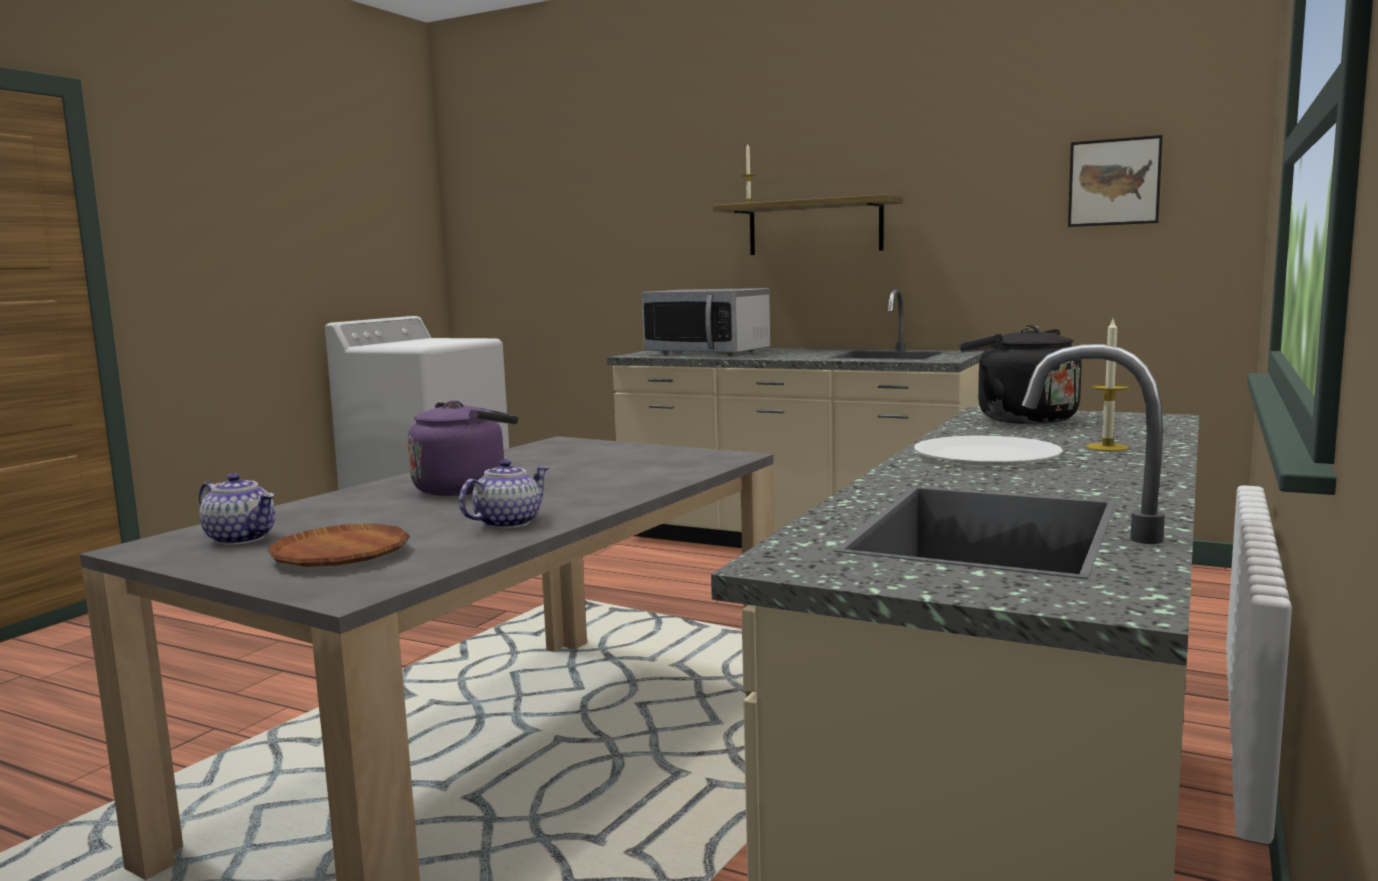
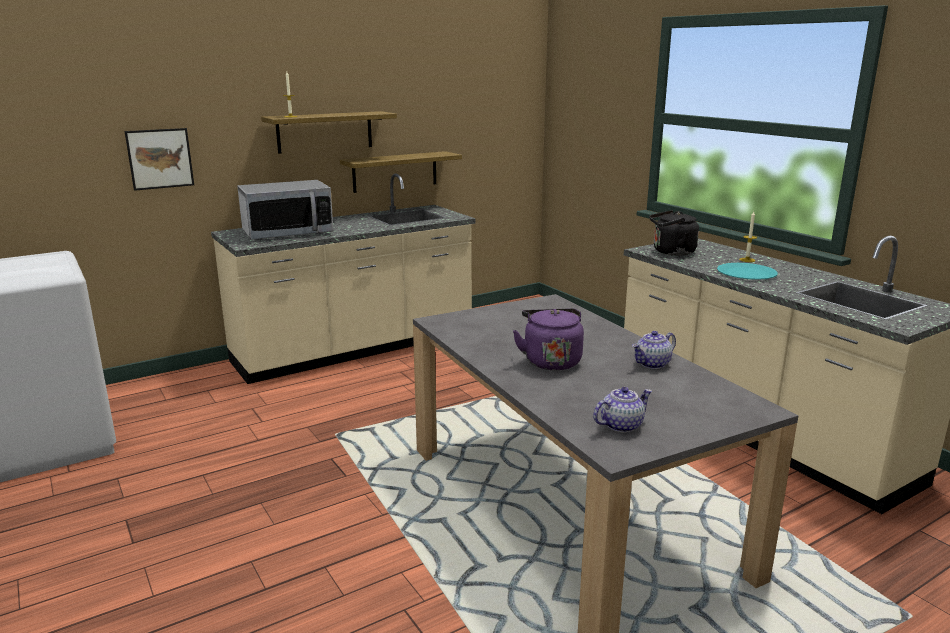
camera: 60 degrees left, 10 degrees up
(341, 555) = (686, 405): brown plate -> none
(508, 523) = (652, 364): teapot -> teapot turned 105 degrees counterclockwise
(921, 291) = (395, 171): none -> shelf
(986, 455) = (746, 273): white plate -> turquoise plate
(1114, 182) = (487, 105): picture -> picture (160, 158)

